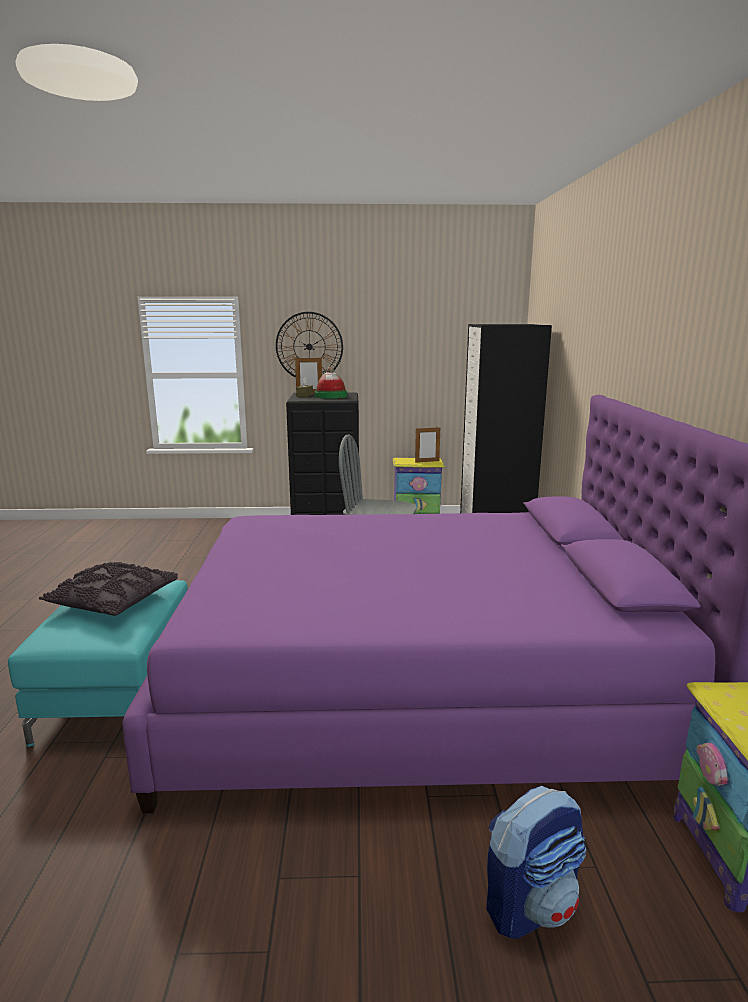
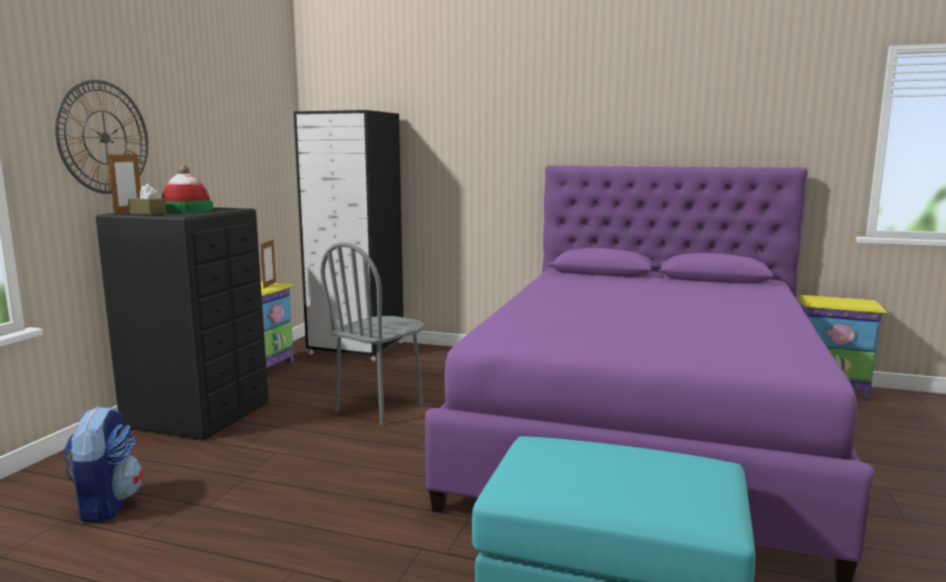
camera: 70 degrees left, 5 degrees down
(113, 601) = (598, 469): black pillow -> none
(530, 904) = (886, 442): backpack -> backpack (106, 505)

